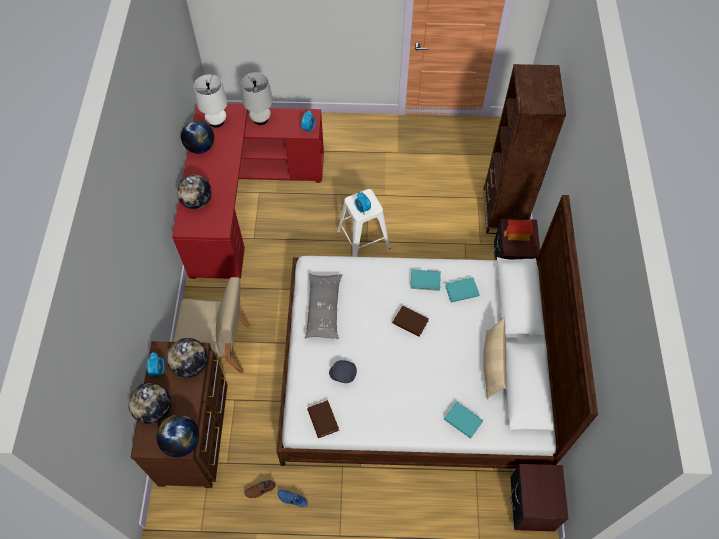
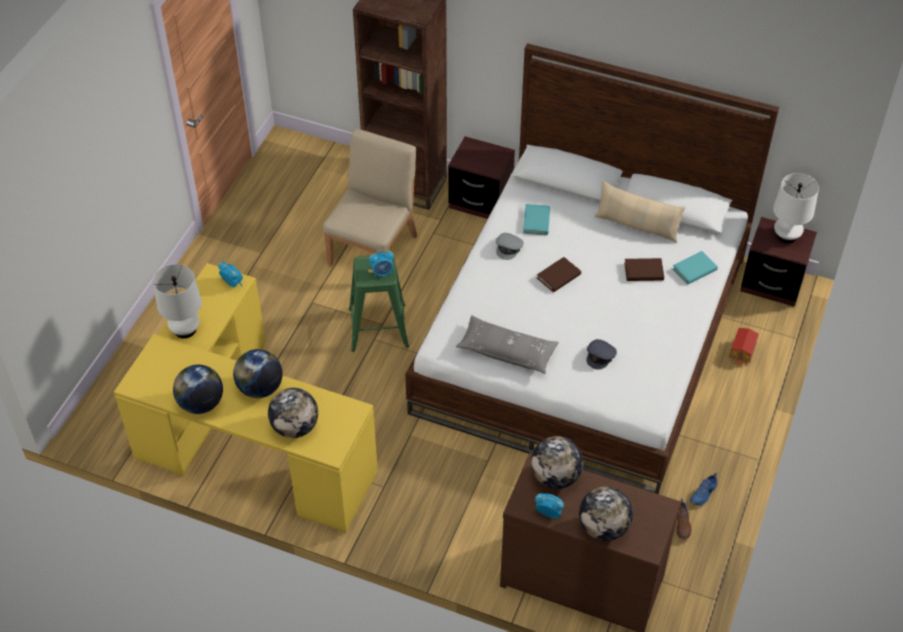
camera: 70 degrees left, 10 degrees down
(182, 442) = (656, 507): globe -> globe (260, 388)
(216, 121) = (164, 375): white table lamp -> white table lamp (786, 235)
(218, 347) = (469, 524): beige chair -> beige chair (374, 250)
(242, 201) = (245, 441): red desk -> yellow desk
(323, 420) = (652, 390): brown book -> brown book (643, 272)
(364, 240) = (379, 326): white stool -> green stool
(425, 280) = (509, 248): turquoise book -> grey cap
(517, 235) = (477, 158): toy house -> toy house (742, 352)

